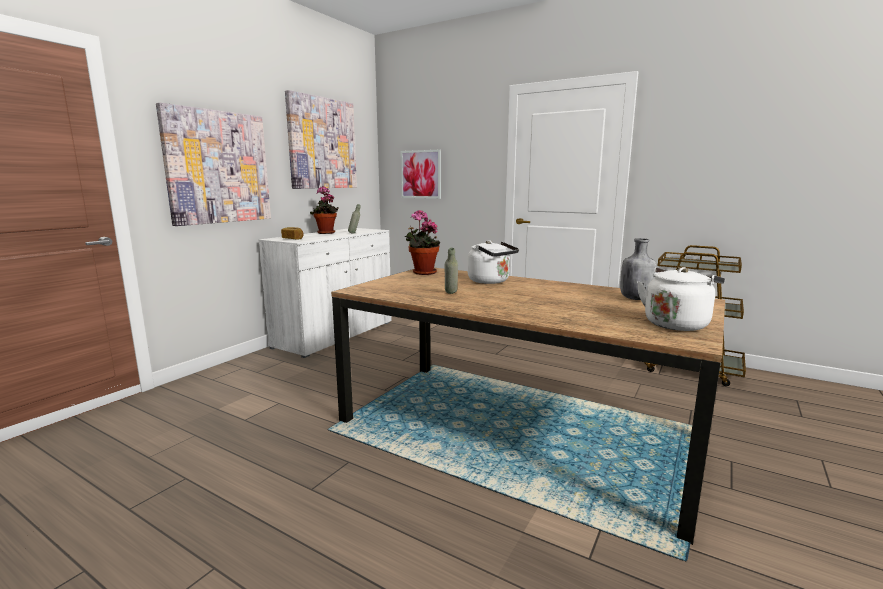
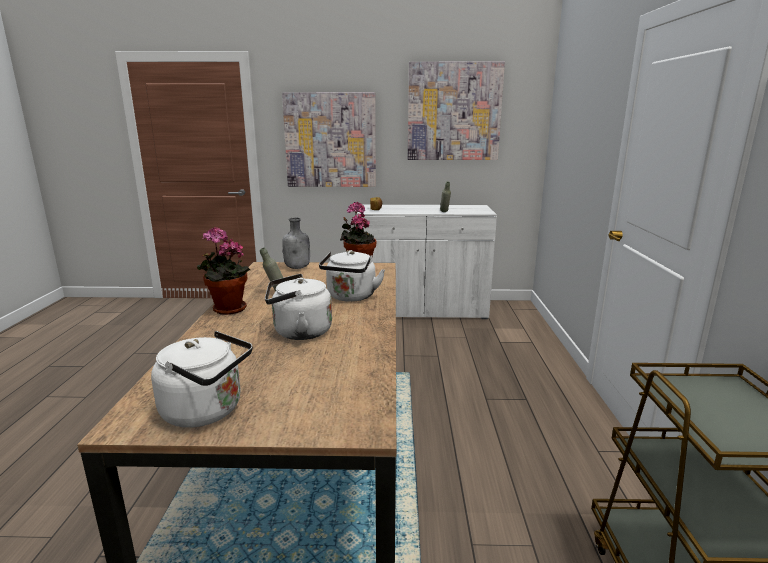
camera: 60 degrees right, 5 degrees up
(326, 233) = (428, 207): potted plant -> potted plant (226, 310)
(421, 174) = (566, 148): picture -> none
(552, 297) = (298, 332): none -> white kettle
(635, 298) = (332, 377): grey bottle -> grey bottle (298, 267)

